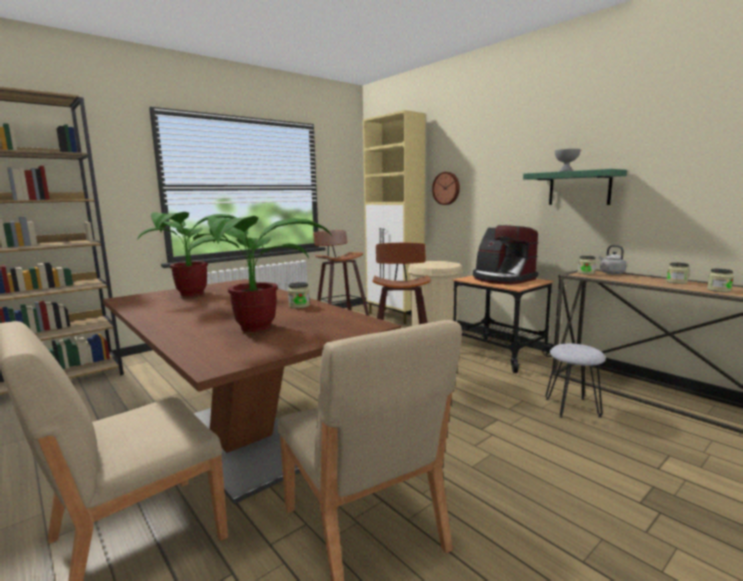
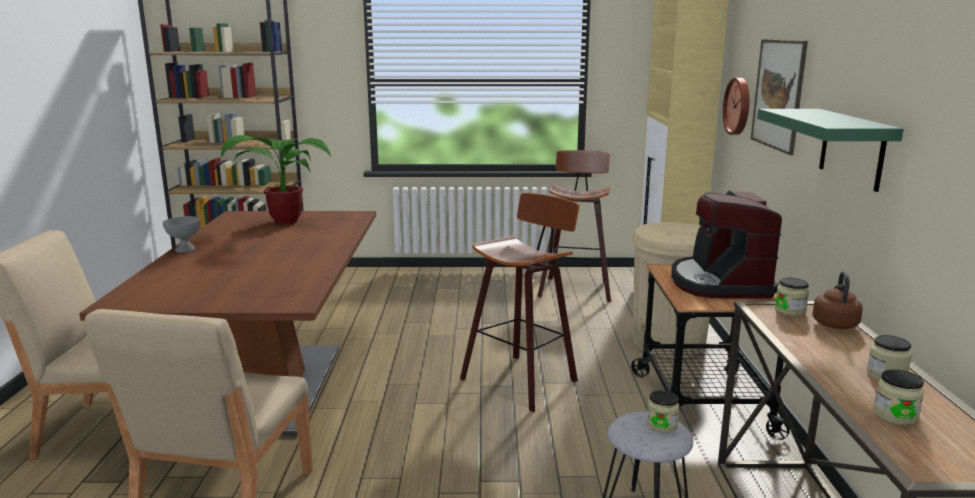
camera: 40 degrees right, 5 degrees up
(255, 329) = (218, 278): potted plant -> none
(299, 305) = (313, 261): jar -> jar (661, 425)
(493, 174) = (778, 94): none -> picture
(565, 171) = (806, 116): grey bowl -> grey bowl (185, 249)
(610, 273) = (834, 323): grey kettle -> brown kettle

